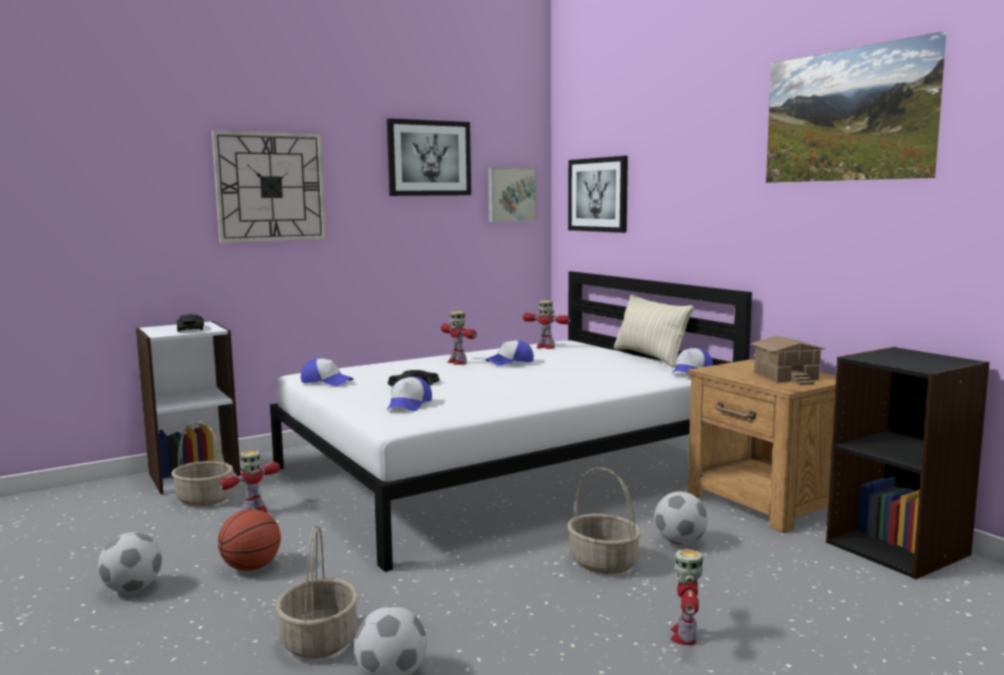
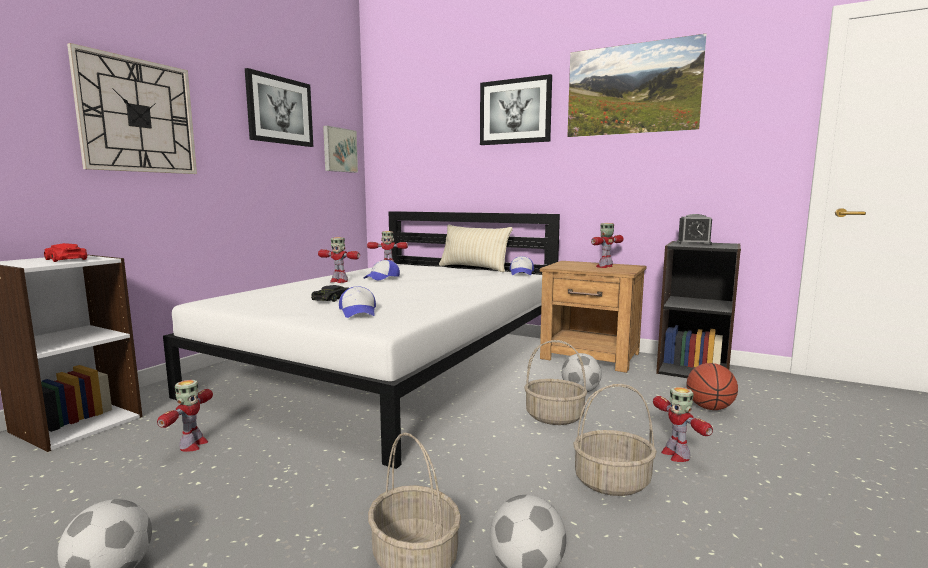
camera: 30 degrees left, 0 degrees up
(190, 328) = (66, 259): black toy car -> red toy car
(203, 499) = (114, 445): basket -> basket (611, 482)
(251, 568) = (251, 503): basketball -> basketball (709, 408)
(326, 382) = (240, 304): cap -> none
(598, 194) = (413, 151): picture -> picture (515, 111)
(784, 376) = (605, 267): toy house -> toy robot
(902, 356) = (693, 243): none -> alarm clock

